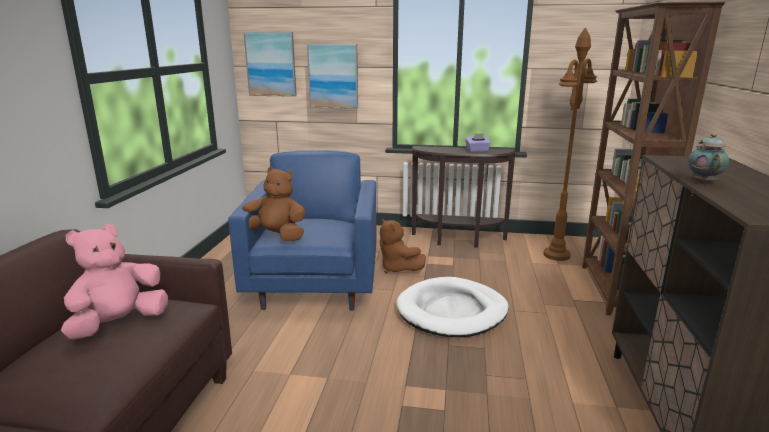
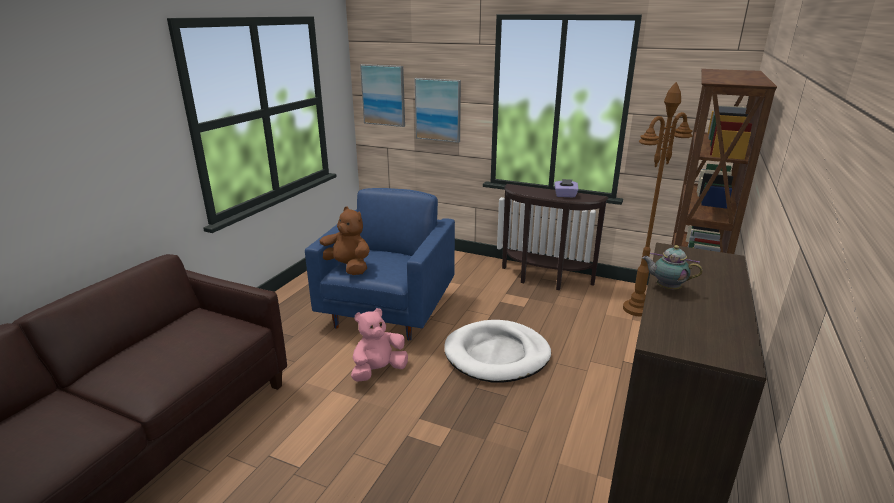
camera: 15 degrees right, 5 degrees up
(119, 324) = (190, 336): pink plush toy -> pink plush toy (378, 371)
(398, 269) = (470, 303): brown plush toy -> none
(703, 181) = (666, 288): teapot -> teapot turned 90 degrees counterclockwise

